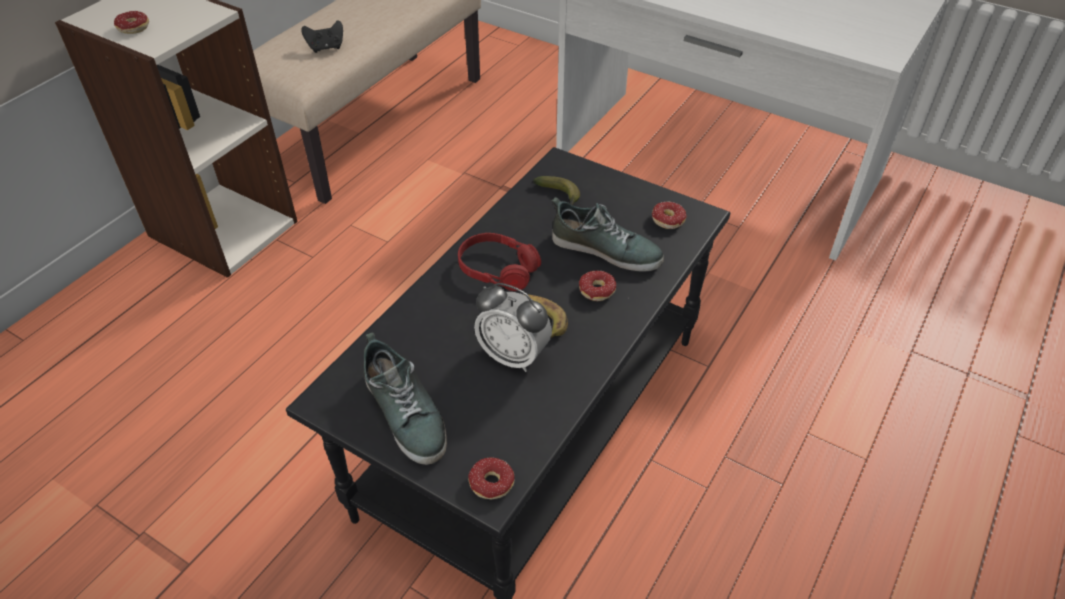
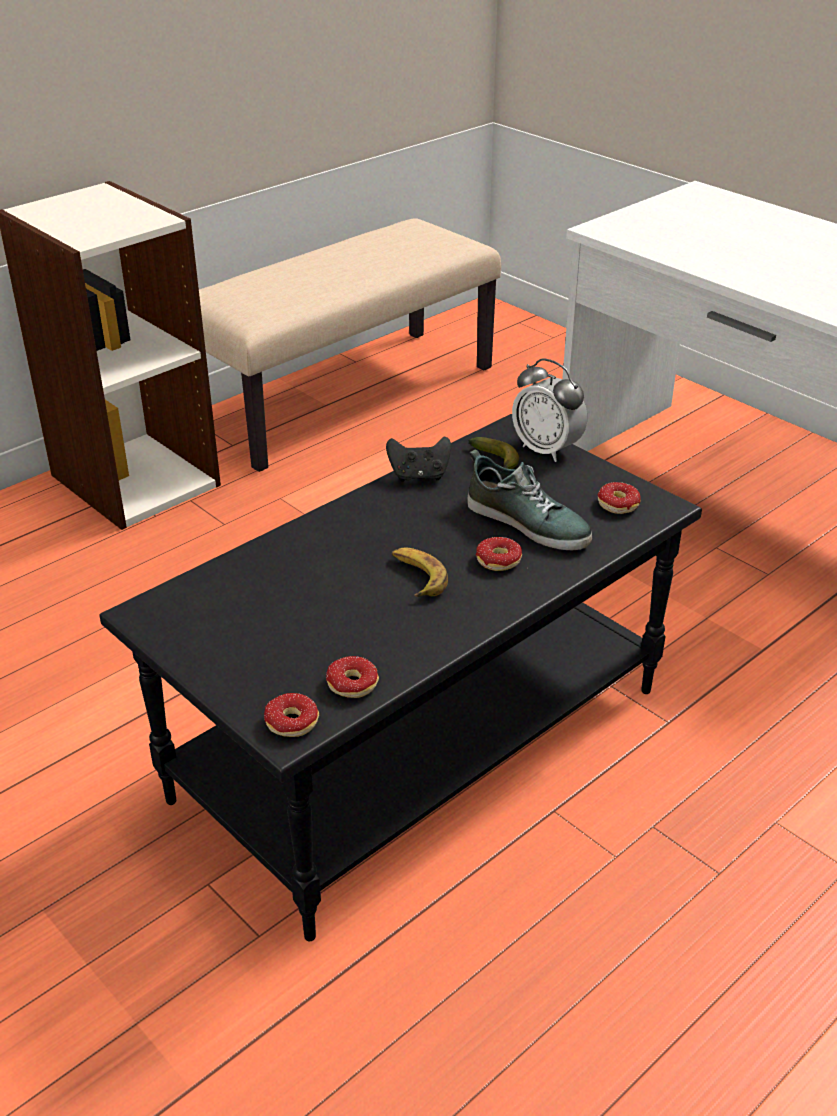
camera: 15 degrees right, 10 degrees down
(130, 31) = (66, 226): donut -> donut (346, 690)
(326, 48) = (293, 290): black game controller -> black game controller (419, 476)
(406, 413) = (226, 640): shoe -> none
(498, 269) = (390, 522): red headphones -> none
(513, 356) = (371, 607): alarm clock -> alarm clock (546, 450)

